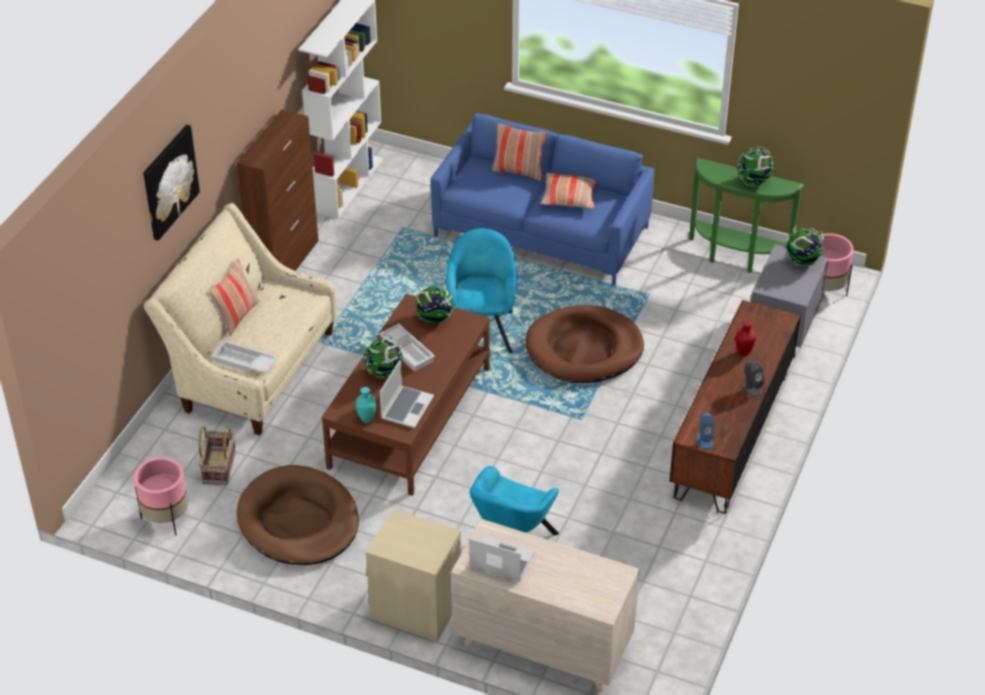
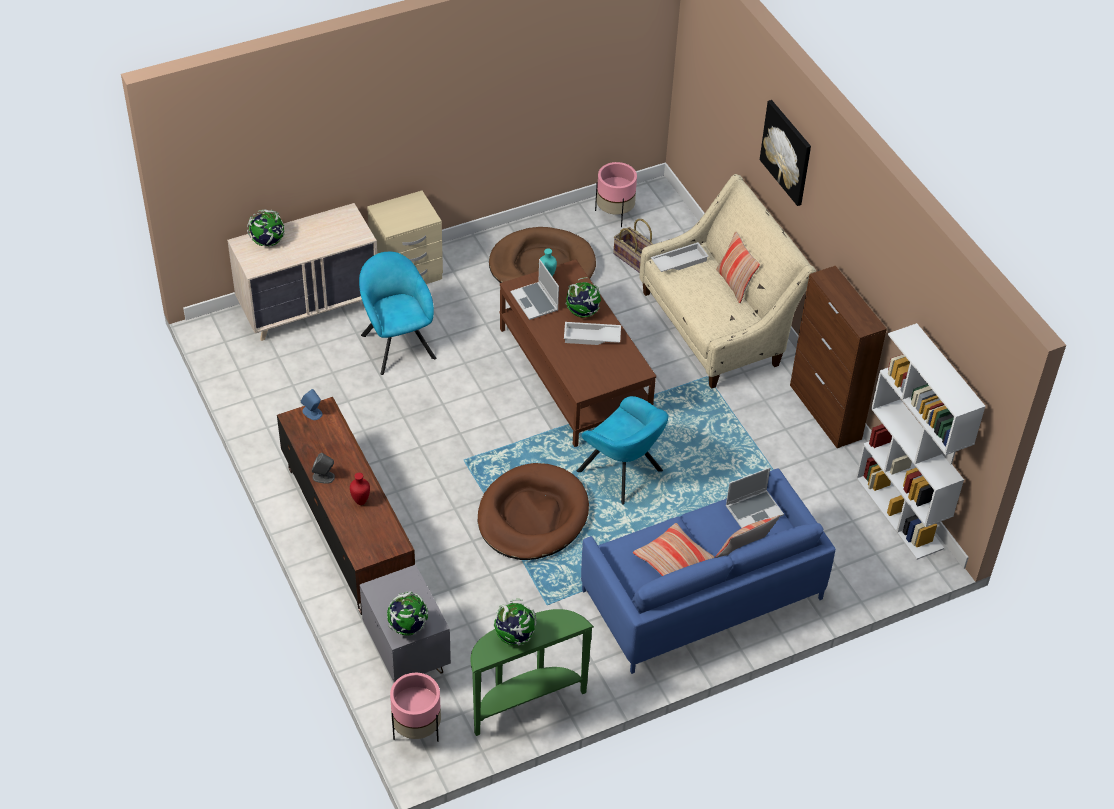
camera: 130 degrees right, 5 degrees up
(434, 319) = (608, 372): globe -> globe (267, 242)
(500, 561) = (333, 226): laptop -> laptop (754, 510)

